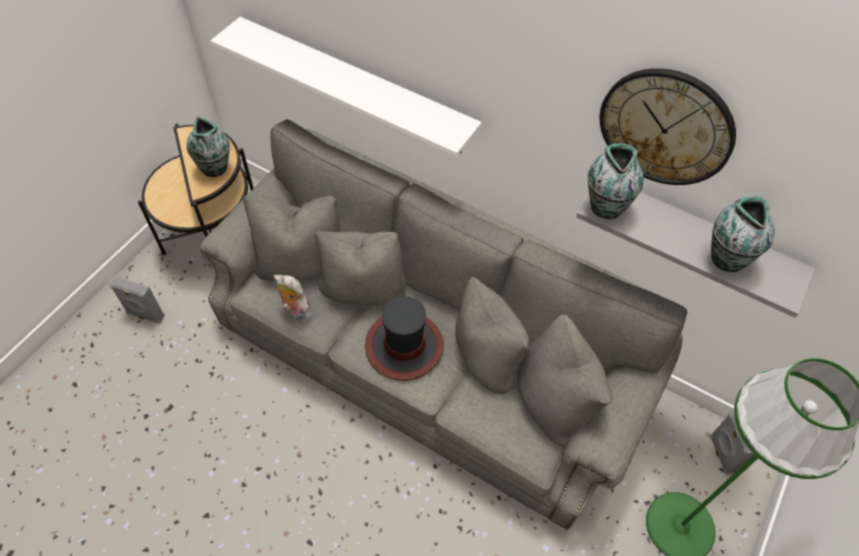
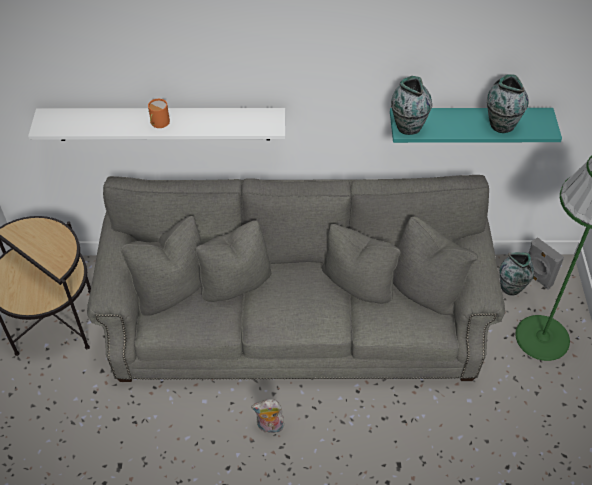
camera: 30 degrees left, 5 degrees down
(145, 315) = (40, 410): grey speaker -> none
(215, 169) = (59, 246): vase -> vase (511, 287)
(295, 312) = (197, 325): plush toy -> plush toy (269, 427)
(339, 80) = (158, 123): none -> orange mug
(404, 346) = (297, 306): hat -> none
(666, 127) = (430, 54): wall clock -> none
(694, 237) = (468, 123): grey shelf -> turquoise shelf

